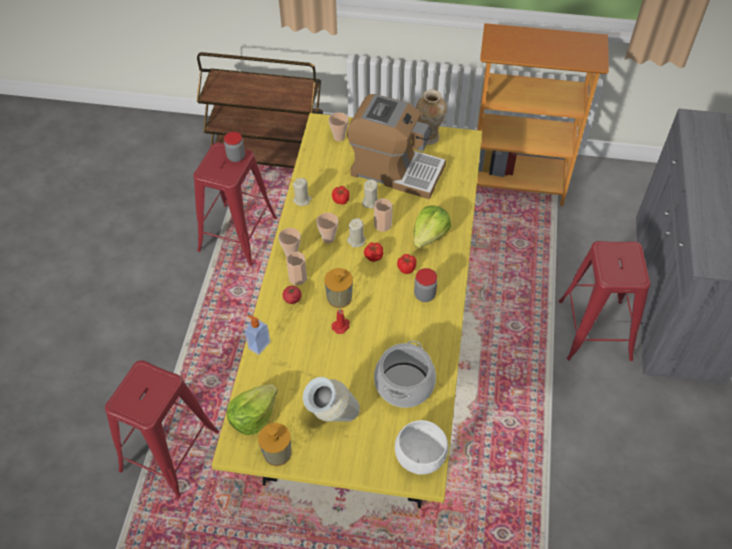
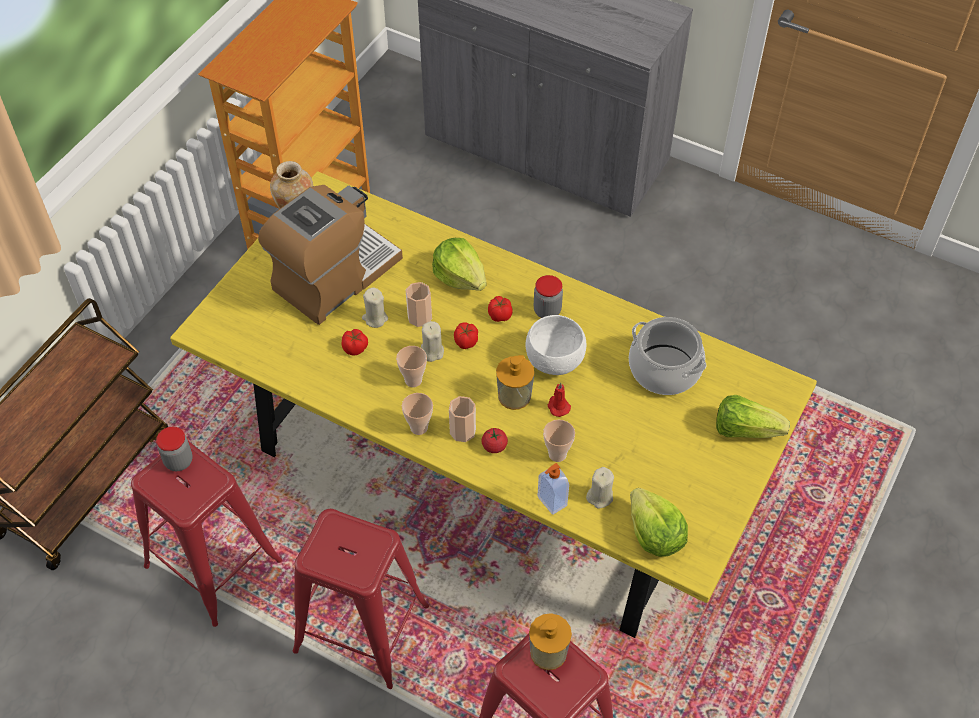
camera: 70 degrees left, 0 degrees up
(277, 453) = (714, 521): soap dispenser -> soap dispenser (548, 652)
(302, 200) = (331, 390): beige candle -> beige candle (600, 496)
(332, 419) = (687, 453): vase -> none
(339, 137) = (240, 317): cup -> cup (557, 454)
(370, 455) = (745, 430): none -> lettuce
(420, 458) = (763, 385): white bowl -> white bowl (555, 362)
(594, 329) = (556, 234): red stool -> red stool (361, 628)

